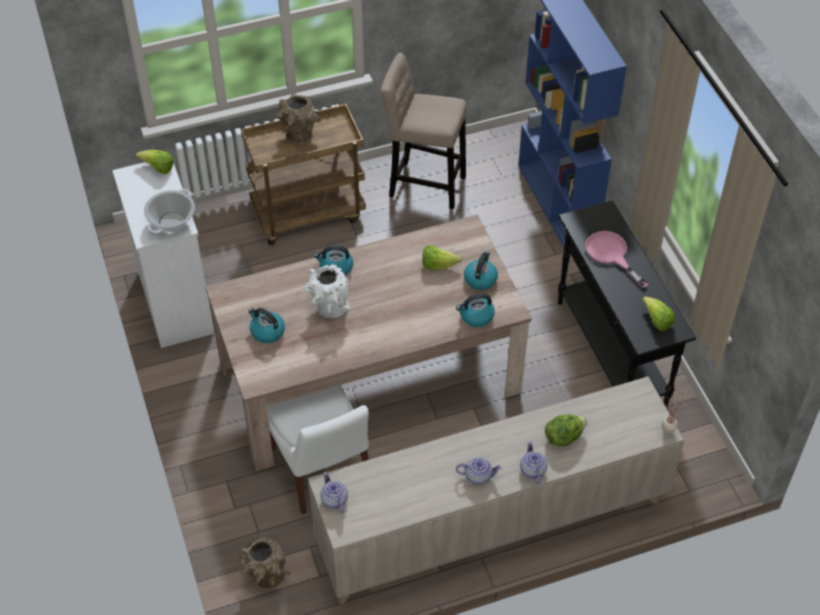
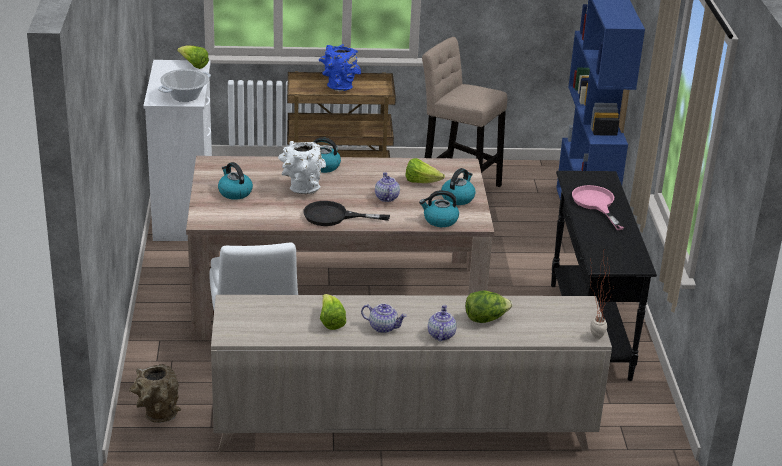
camera: 15 degrees right, 20 degrees down
(298, 134) = (338, 87): brown vase -> blue vase
(334, 500) = (231, 313): teapot -> teapot (386, 197)
(376, 339) = (334, 216): none -> black frying pan
(657, 321) = (621, 254): lettuce -> lettuce (331, 322)

